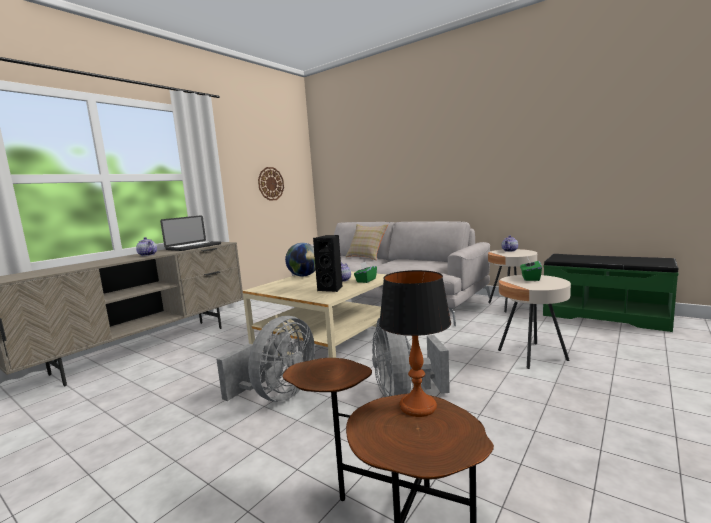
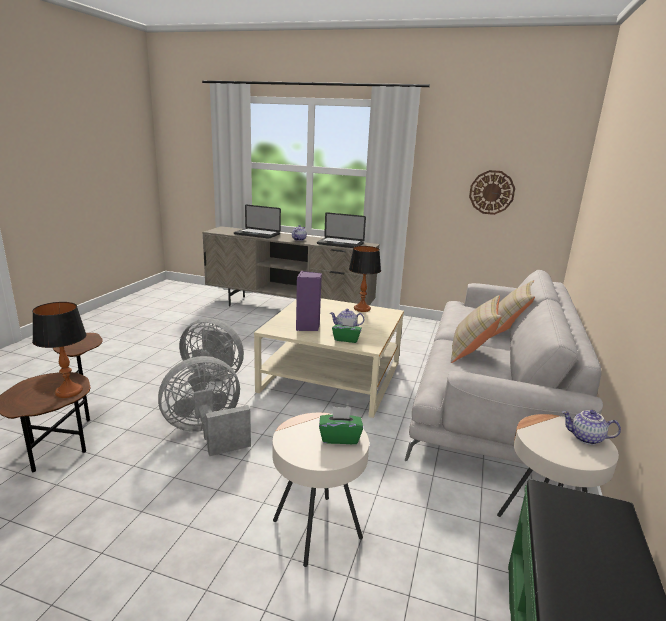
camera: 70 degrees right, 10 degrees up
(80, 266) = (257, 234): none -> laptop
(304, 276) = (362, 309): globe -> table lamp
(331, 289) = (307, 327): black speaker -> purple speaker
(396, 264) = (471, 352): none -> beige pillow

